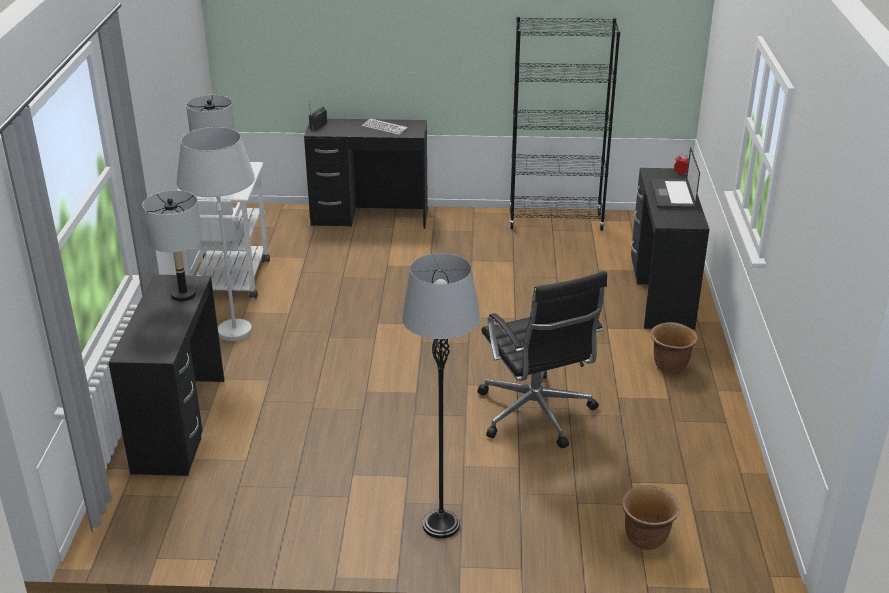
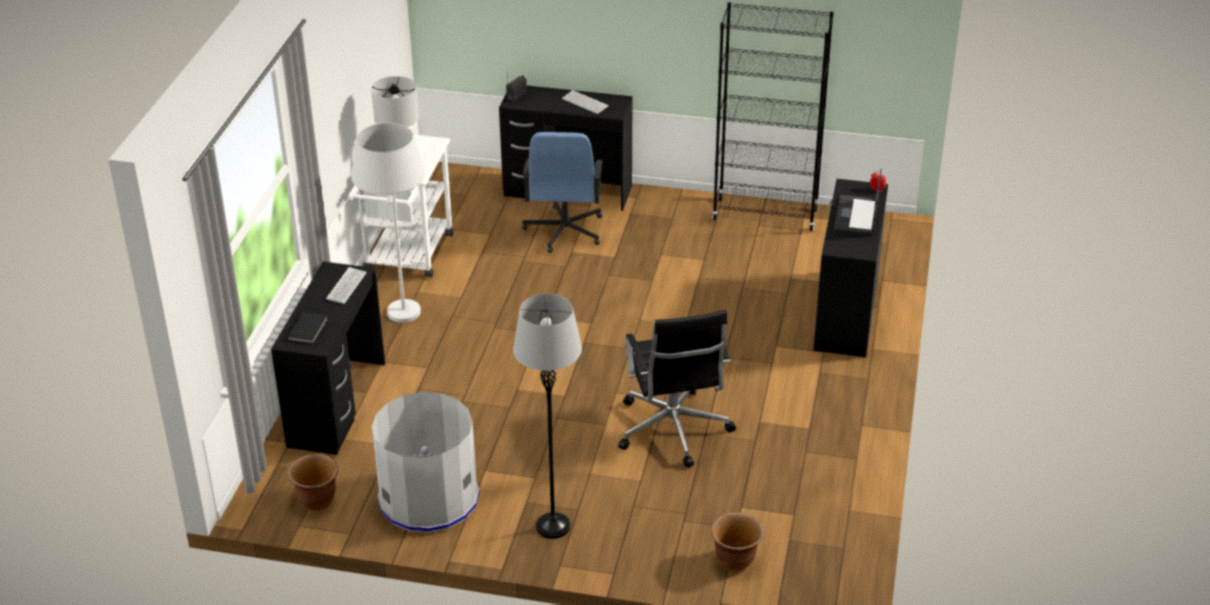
camera: 10 degrees right, 5 degrees up
(149, 339) = (309, 329): none -> black book
(183, 295) = (346, 286): grey table lamp -> keyboard
(298, 511) = (428, 498): none -> grey trash can
(375, 249) = (564, 231): none -> blue office chair
(669, 366) = (823, 394): brown planter -> brown planter (316, 500)

